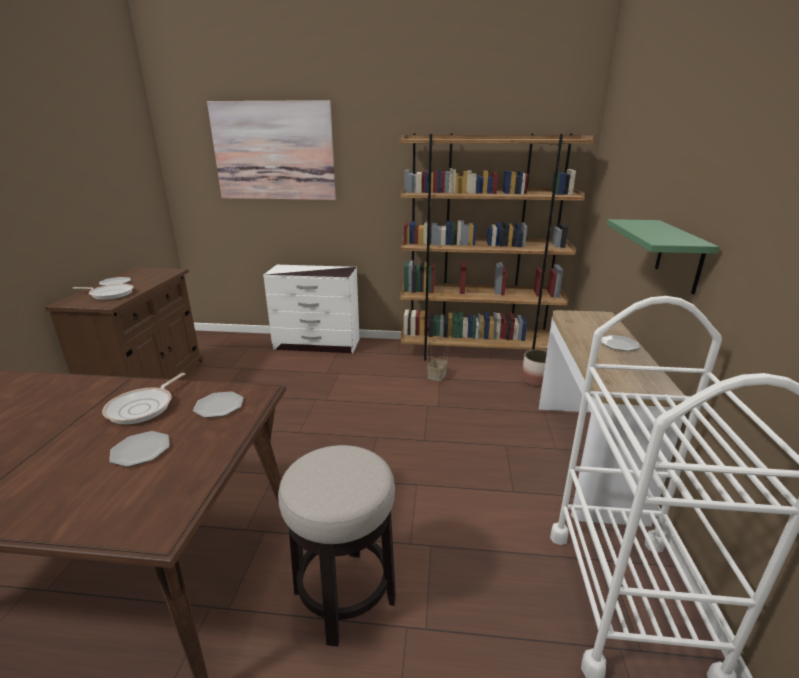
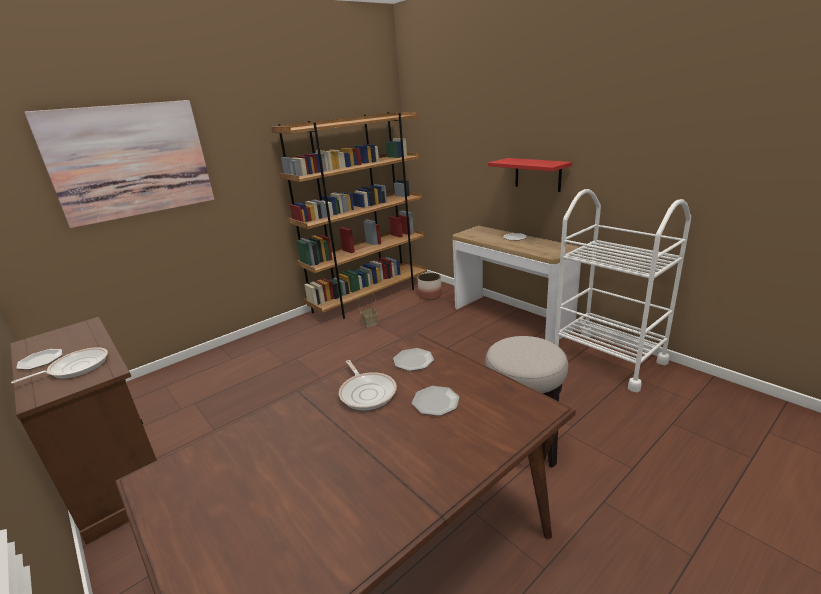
camera: 45 degrees left, 0 degrees up
(317, 344) = (235, 351): white dresser -> none
(679, 256) = (537, 174): green shelf -> red shelf

